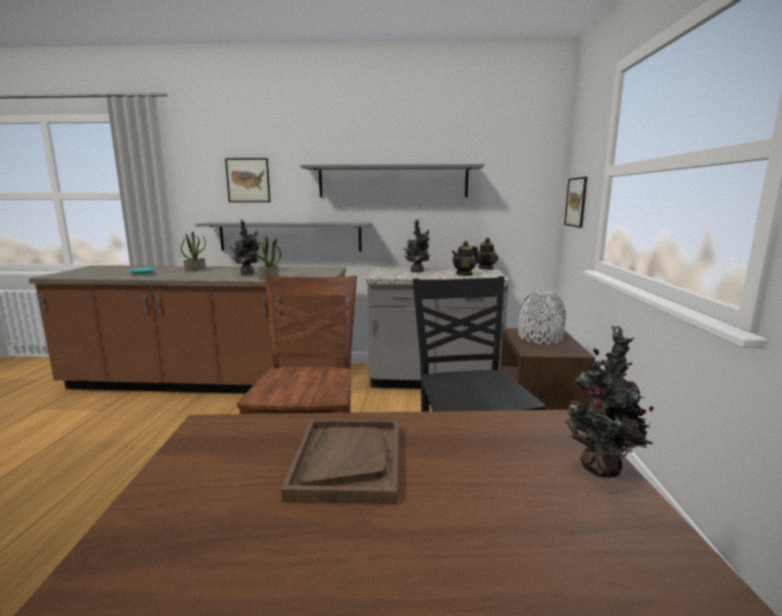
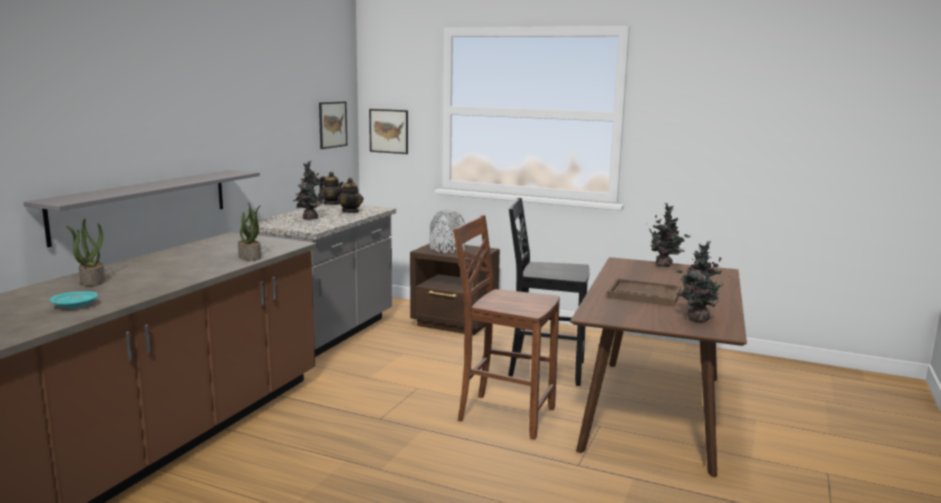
camera: 70 degrees left, 0 degrees up
(248, 180) = (83, 124): picture -> picture (332, 124)
(248, 273) = (197, 262): potted plant -> potted plant (695, 319)
(392, 182) = (245, 117): grey shelf -> none

